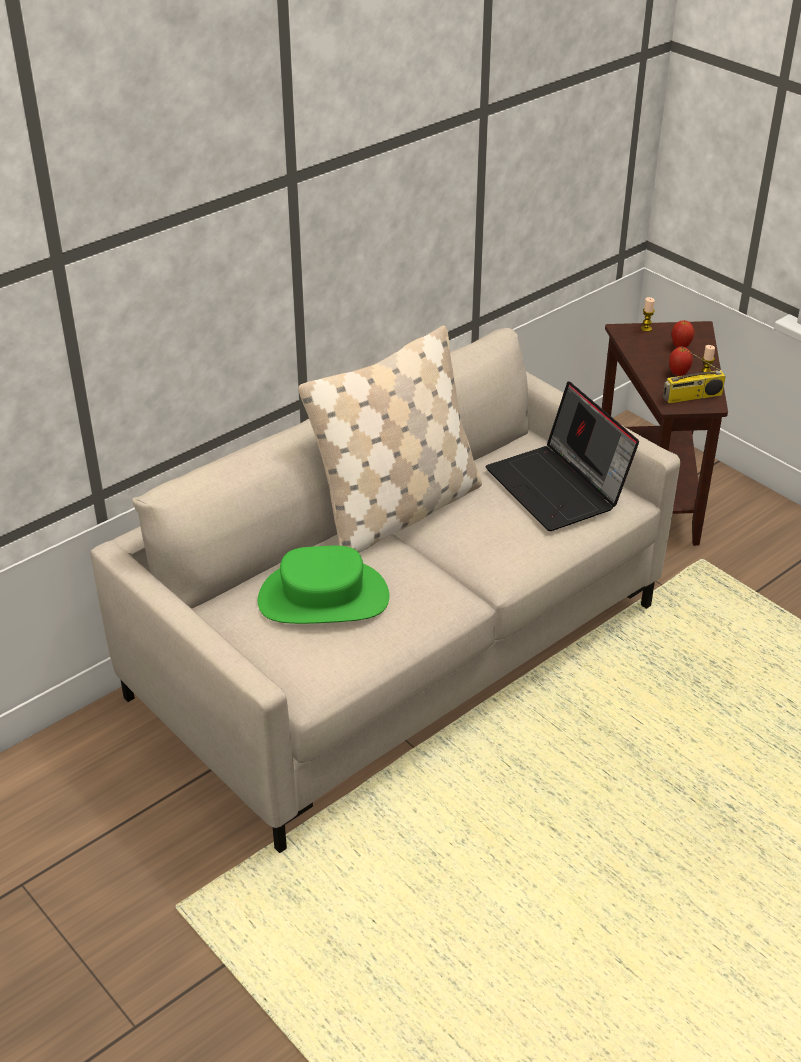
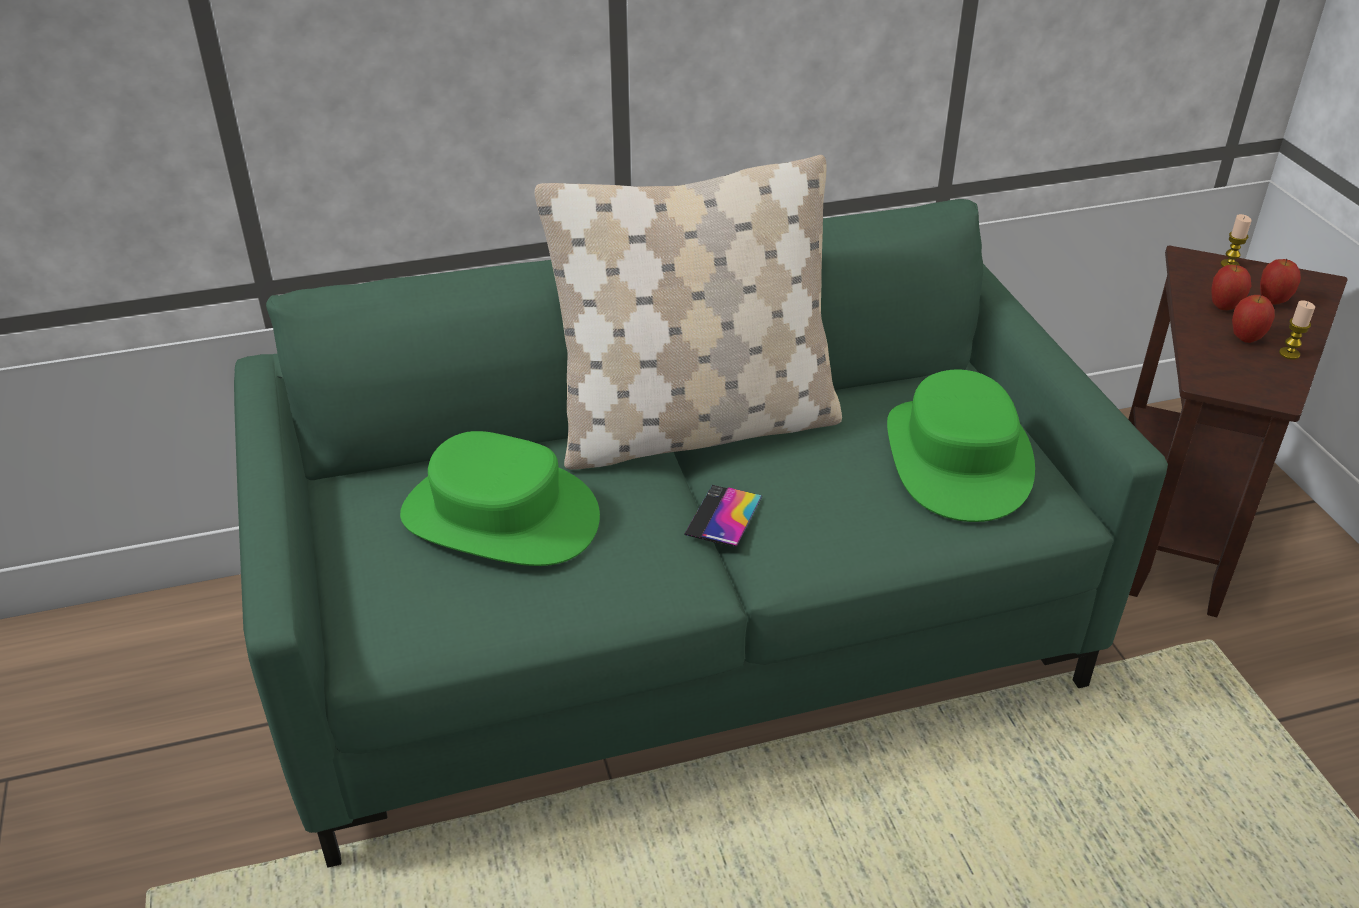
camera: 25 degrees right, 0 degrees up
(400, 651) = (680, 632): beige sofa -> green sofa
(452, 558) = (723, 516): none -> phone
(559, 488) = (957, 458): laptop -> green hat
(657, 357) = (1224, 307): none -> apple
(692, 397) = (1249, 377): radio -> none

